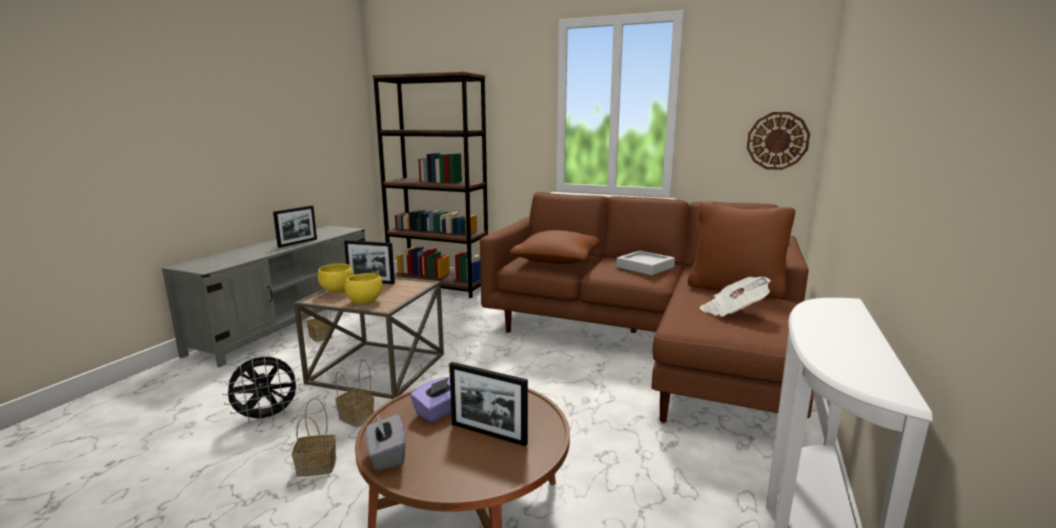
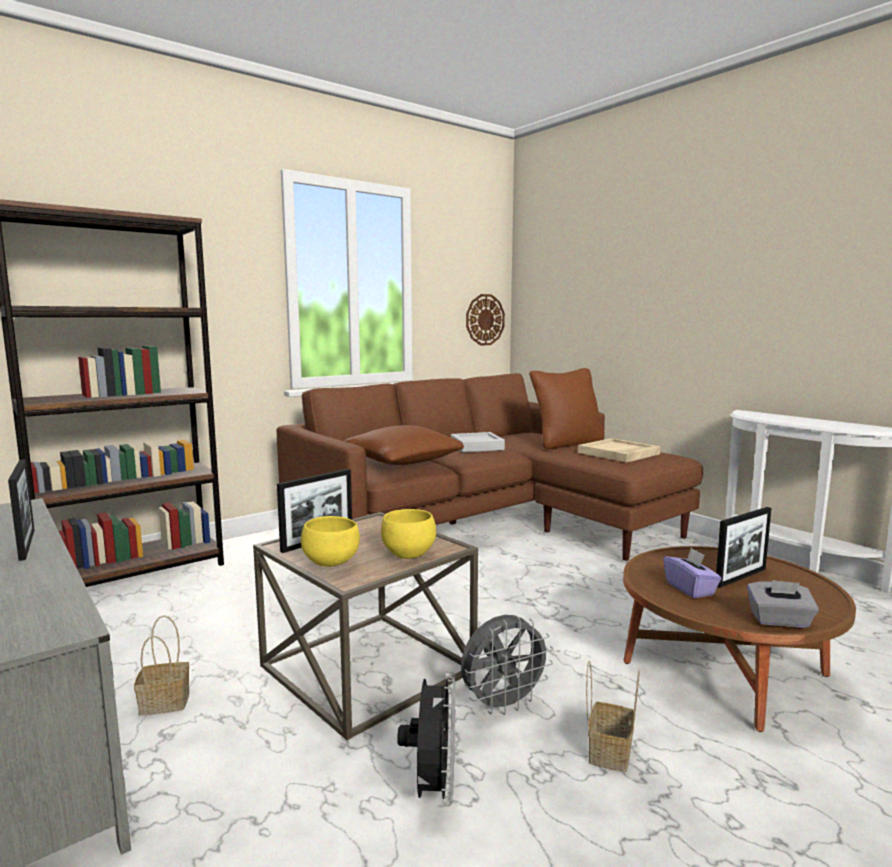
camera: 60 degrees left, 5 degrees down
(357, 418) = (503, 705): basket -> grey fan
(732, 312) = (618, 453): newspaper -> beige tray

